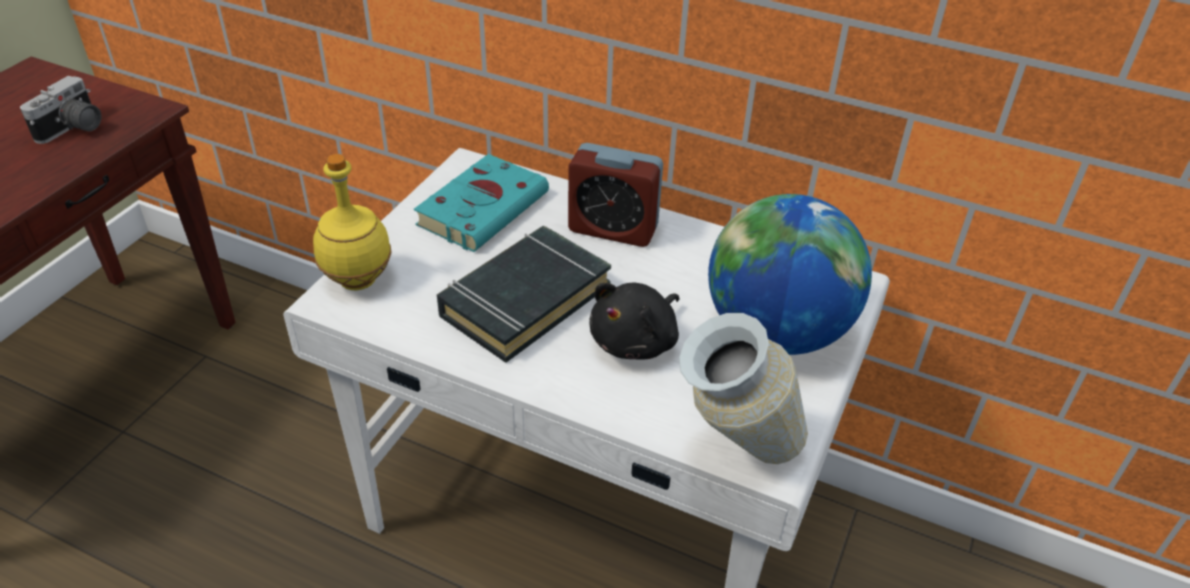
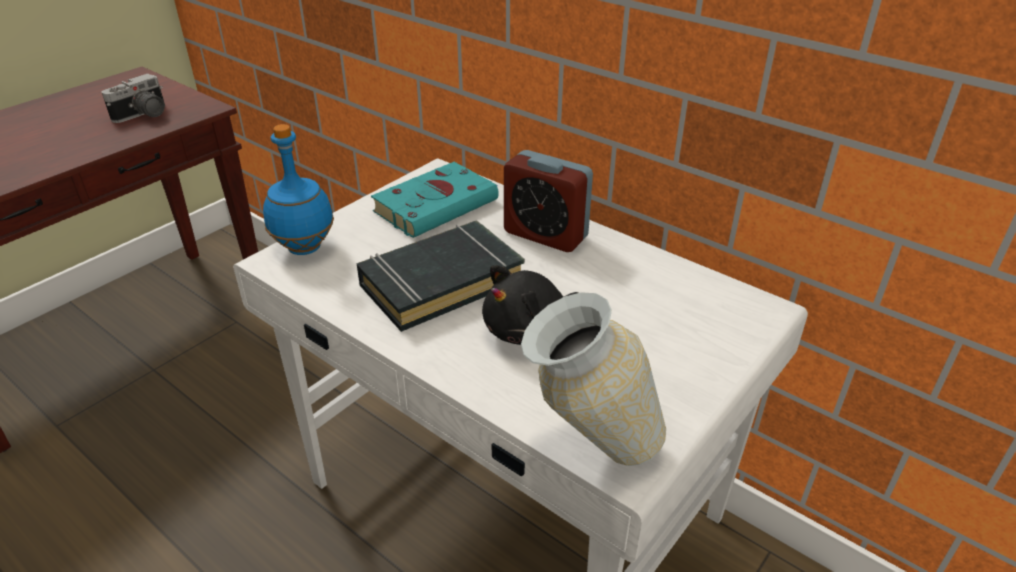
camera: 15 degrees right, 5 degrees down
(358, 281) = (304, 248): yellow bottle -> blue bottle
(776, 332) = (672, 343): globe -> none

